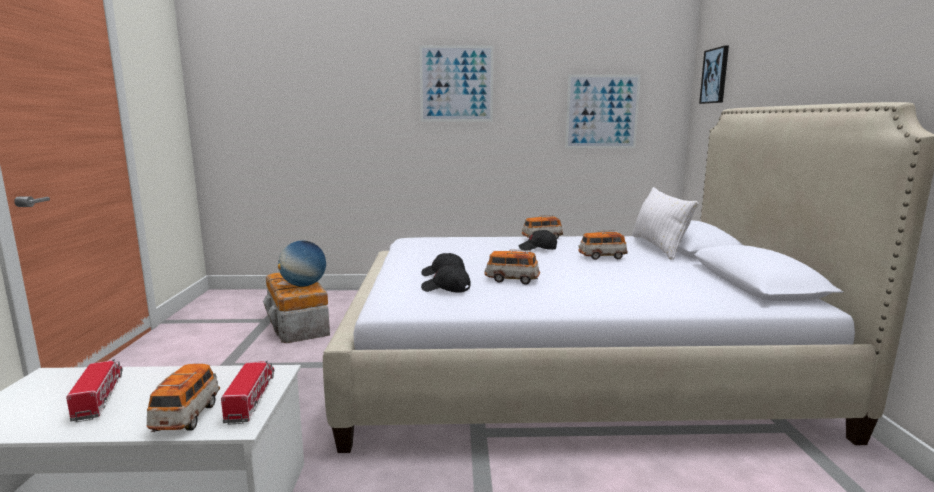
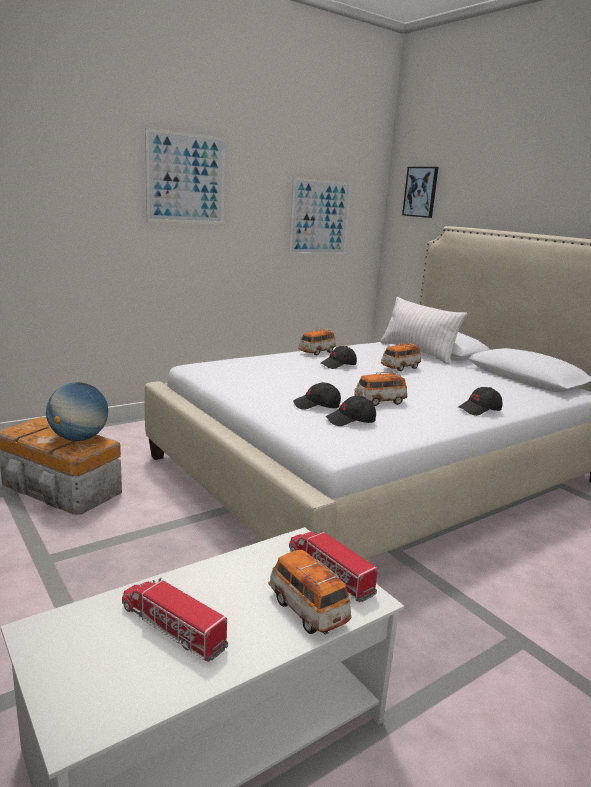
camera: 35 degrees left, 5 degrees up
(609, 301) = (479, 410): none -> black cap

